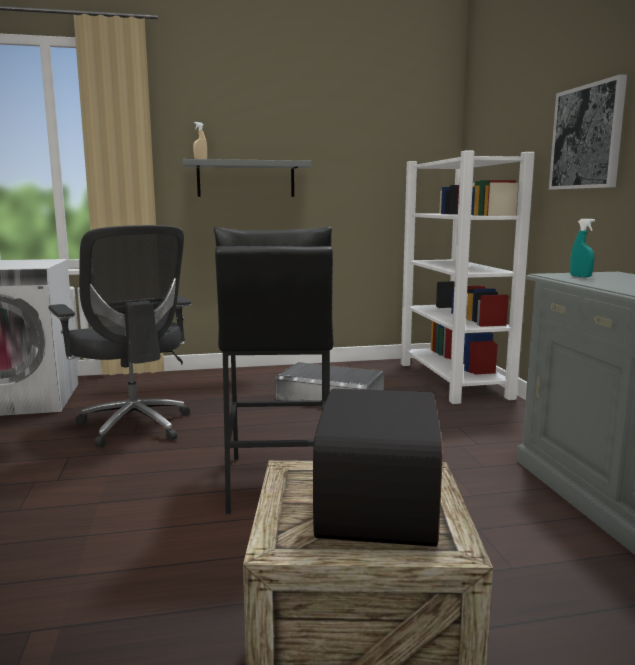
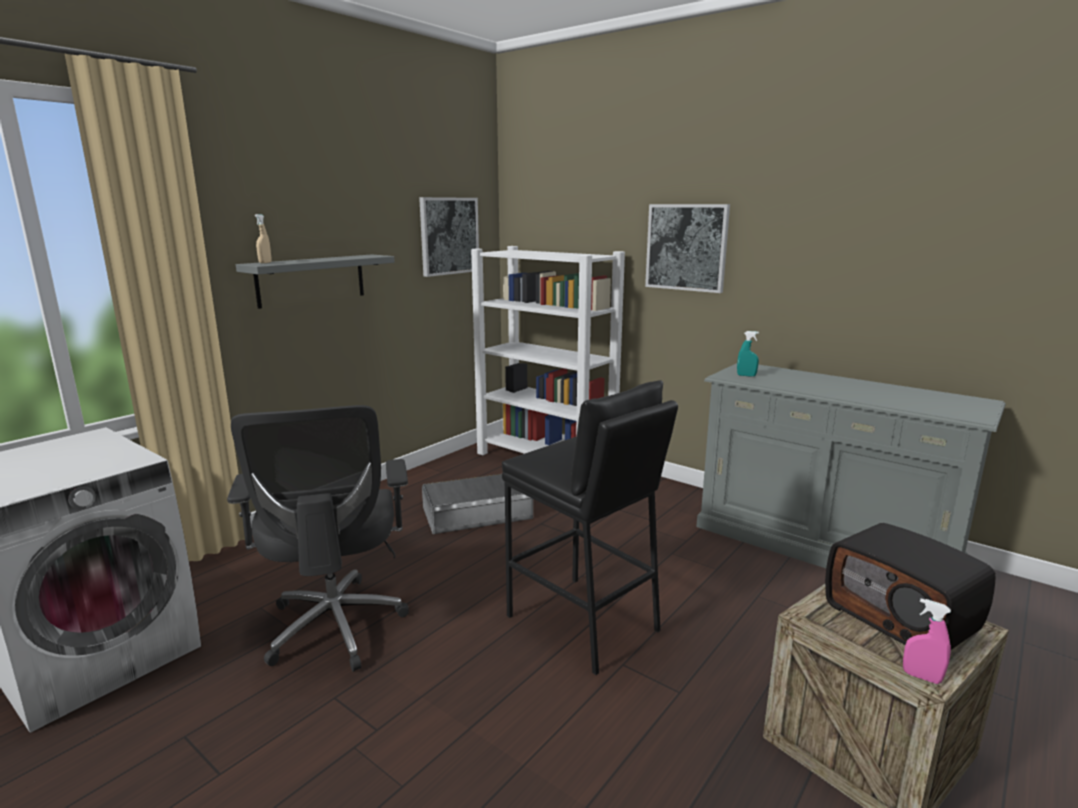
camera: 40 degrees left, 5 degrees up
(133, 425) = (335, 623): office chair -> office chair turned 60 degrees clockwise
(273, 541) = (921, 677): none -> pink spray bottle
(394, 151) = (449, 236): none -> picture

